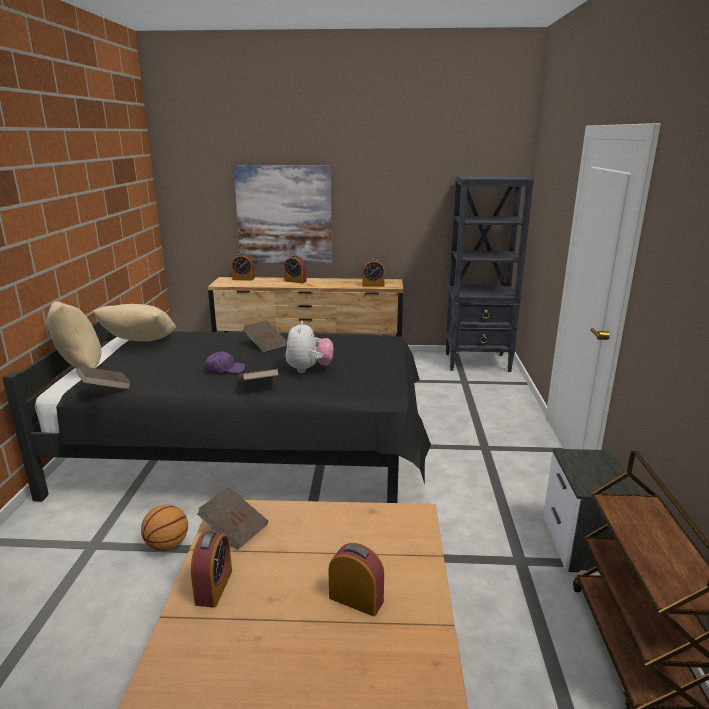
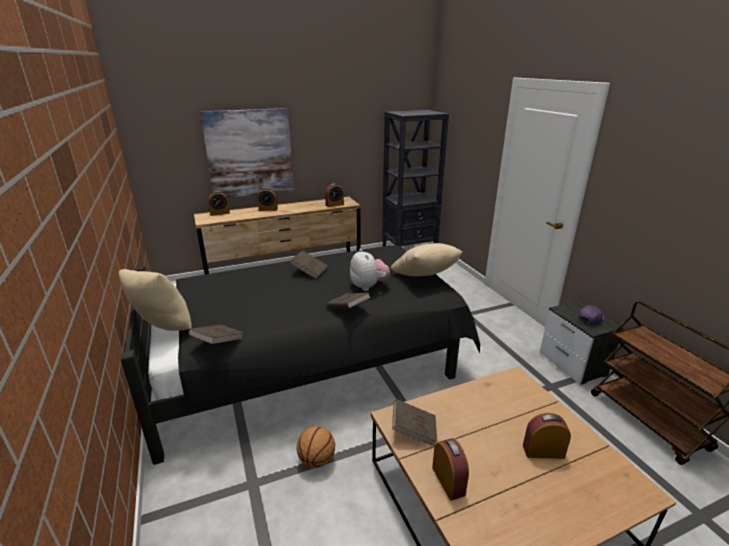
camera: 25 degrees left, 5 degrees up
(140, 344) = (195, 292): beige pillow -> beige pillow (425, 278)
(225, 369) = (303, 300): purple cap -> purple cap (590, 319)

